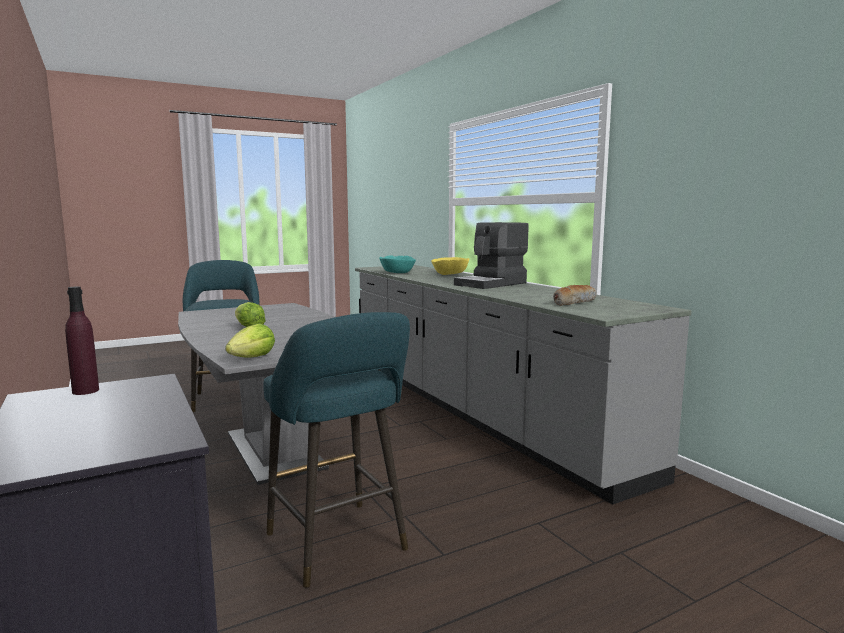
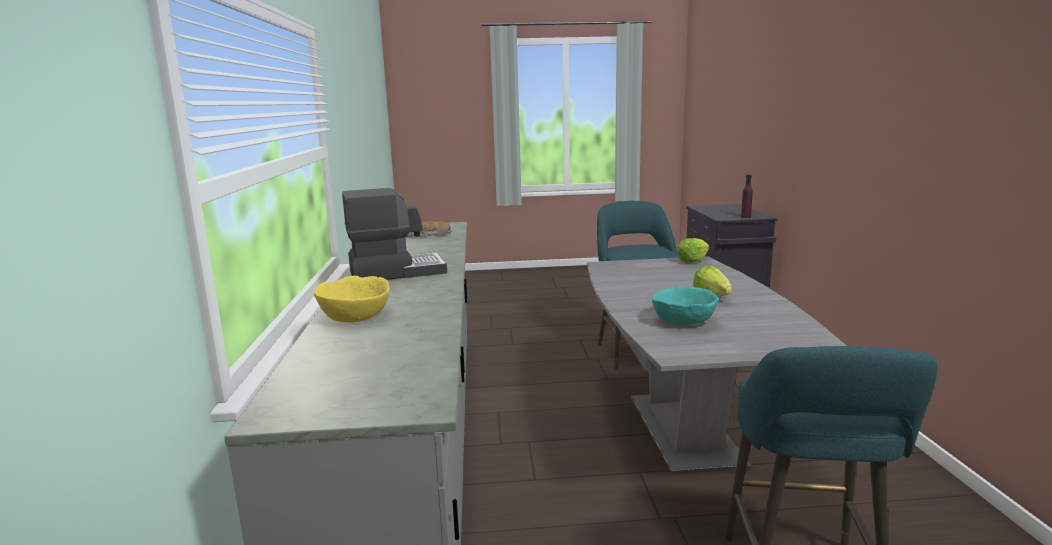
camera: 155 degrees left, 5 degrees up
(398, 272) = (423, 341): turquoise bowl -> turquoise bowl (683, 321)

